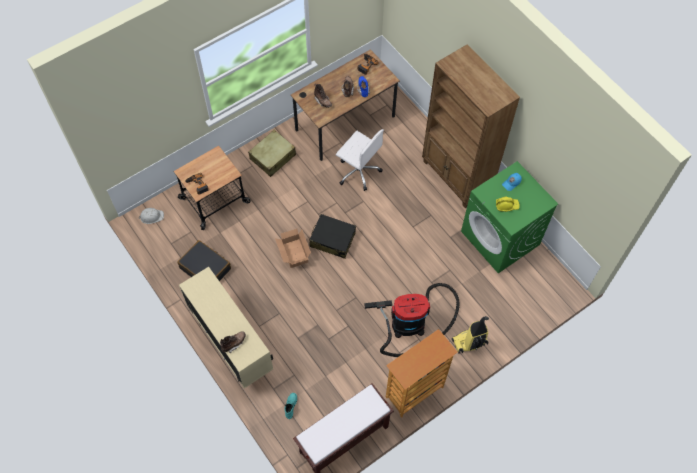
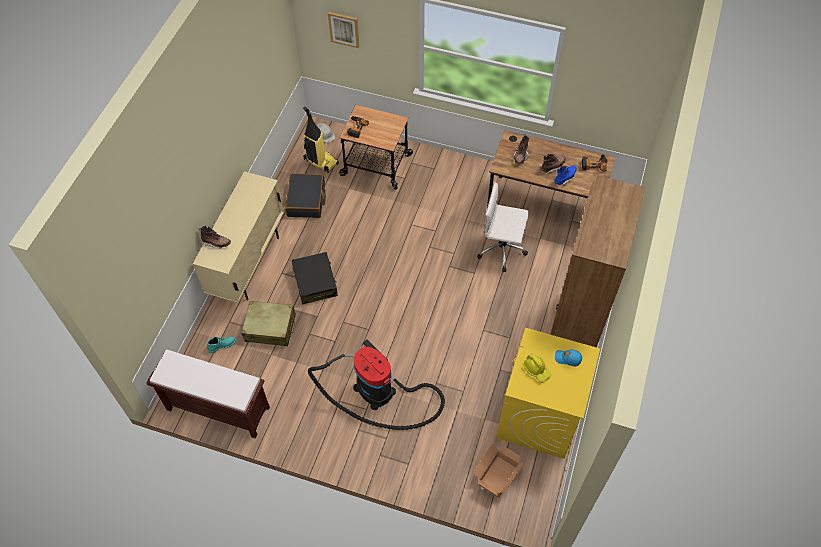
camera: 55 degrees right, 5 degrees down
(137, 122) = (344, 29): none -> picture
(273, 157) = (456, 177): beige suitcase -> beige suitcase (270, 328)
(294, 254) = (372, 254): cardboard box -> cardboard box (496, 476)
(332, 239) = (412, 274): black suitcase -> black suitcase (315, 282)
(358, 171) = (502, 249): white office chair -> white office chair turned 105 degrees clockwise
(414, 392) = (307, 440): bookcase -> none
(469, 342) = (397, 457): vacuum cleaner -> vacuum cleaner (320, 162)
(500, 238) = (539, 416): green washing machine -> yellow washing machine

